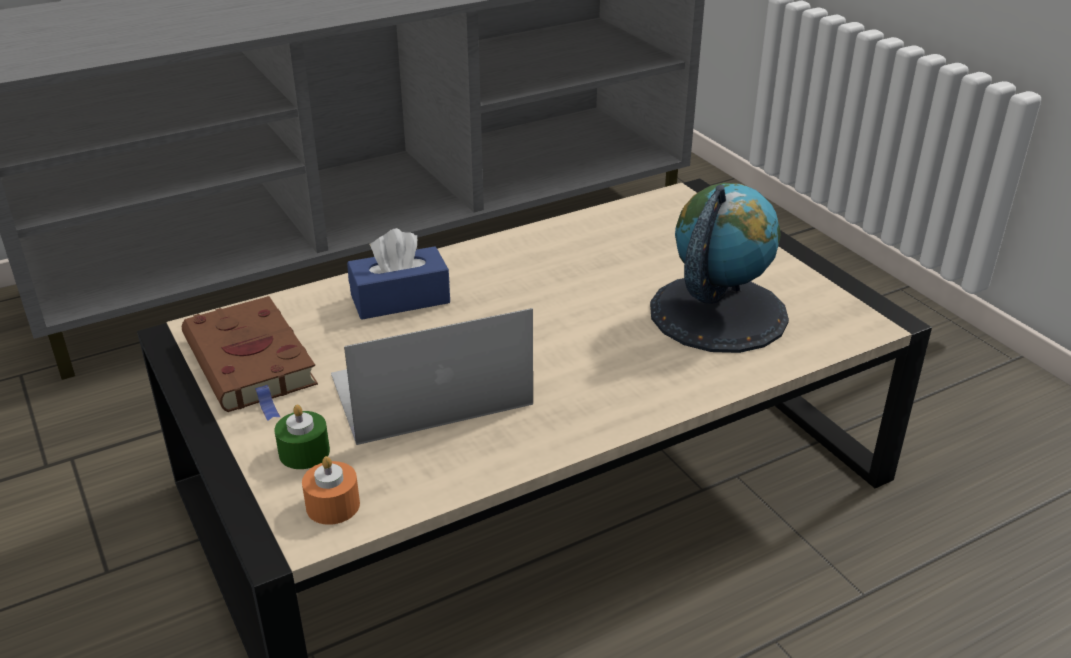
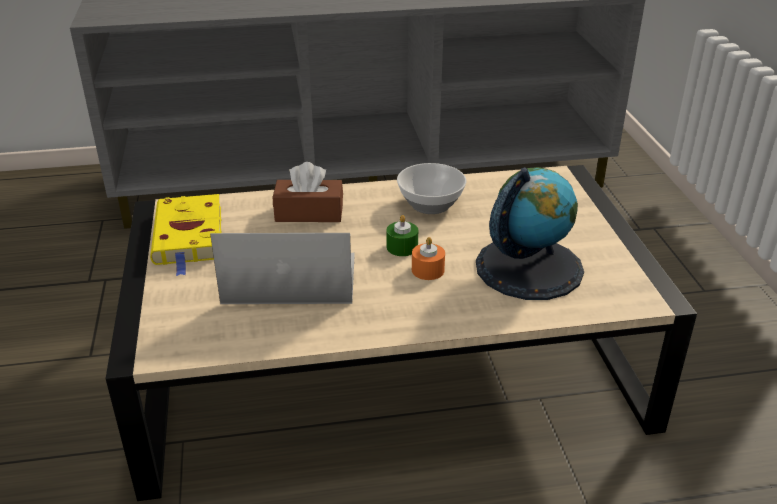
camera: 20 degrees right, 0 degrees up
(252, 364) = (189, 237): brown book -> yellow book
(304, 452) = (185, 301): green candle -> green candle (402, 247)
(333, 505) = (181, 339): orange candle -> orange candle (428, 270)
(400, 299) = (309, 213): blue tissue box -> brown tissue box
(550, 260) = (430, 205): none -> bowl

